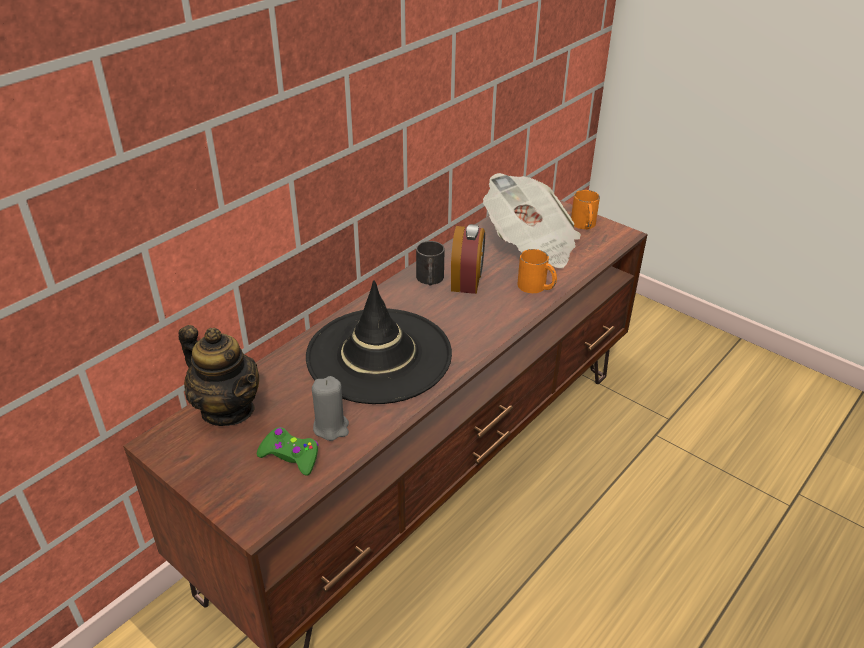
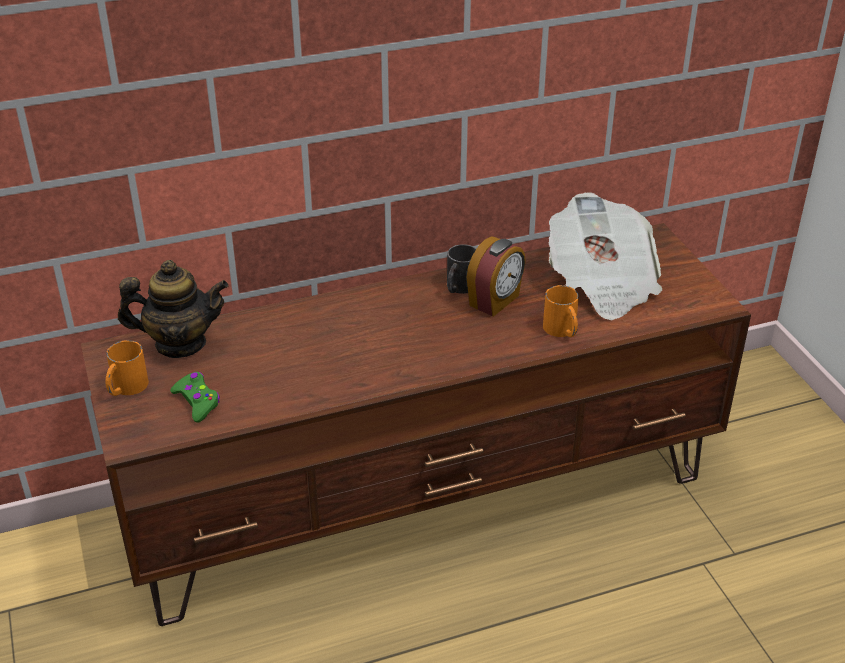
camera: 30 degrees right, 0 degrees up
(228, 409) = (180, 344): teapot -> teapot turned 75 degrees counterclockwise
(331, 427) = (249, 391): grey candle -> none
(379, 355) = (345, 343): black hat -> none
(584, 225) = (683, 282): orange mug -> orange mug (126, 388)

